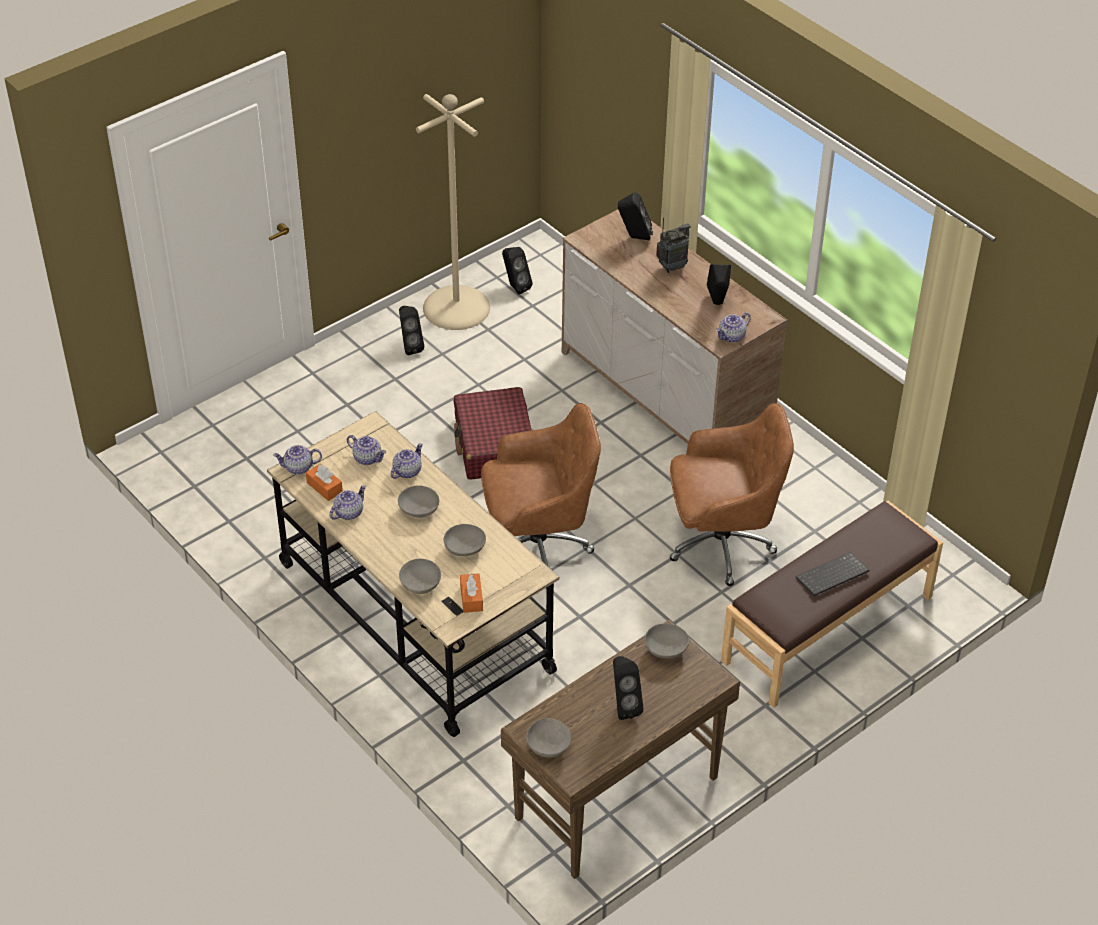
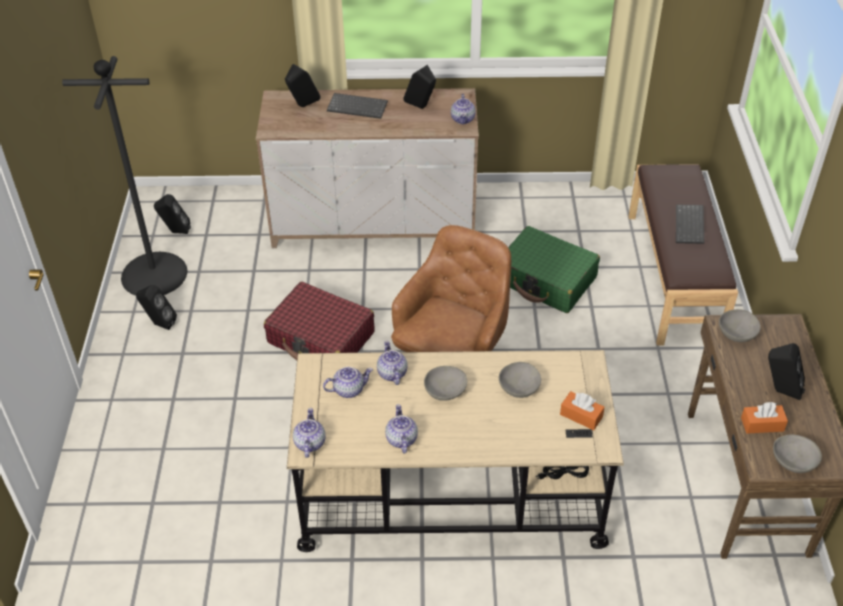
camera: 50 degrees left, 0 degrees up
(298, 468) = (309, 443): teapot -> teapot turned 150 degrees clockwise
(324, 487) = (353, 438): orange tissue box -> orange tissue box (762, 424)
(421, 584) = (535, 439): grey bowl -> none
(456, 307) = (154, 274): beige clothes rack -> black clothes rack
(672, 268) = (358, 107): radio -> keyboard
(721, 544) = (546, 280): brown office chair -> green suitcase

